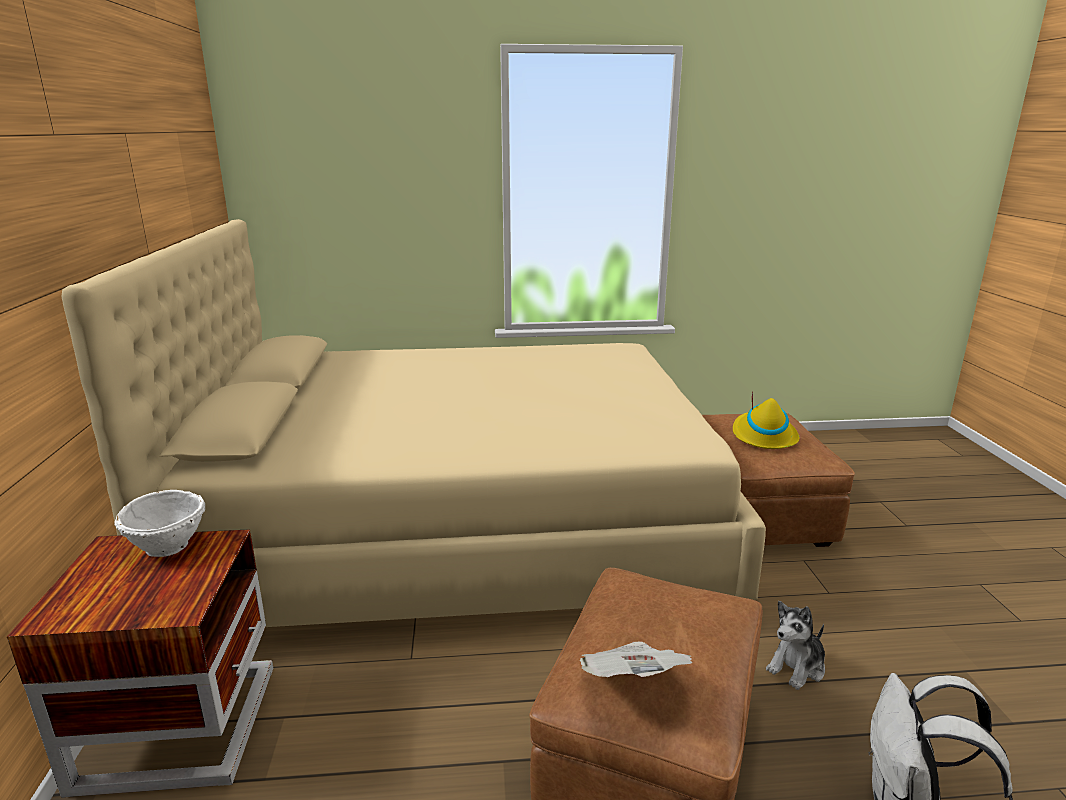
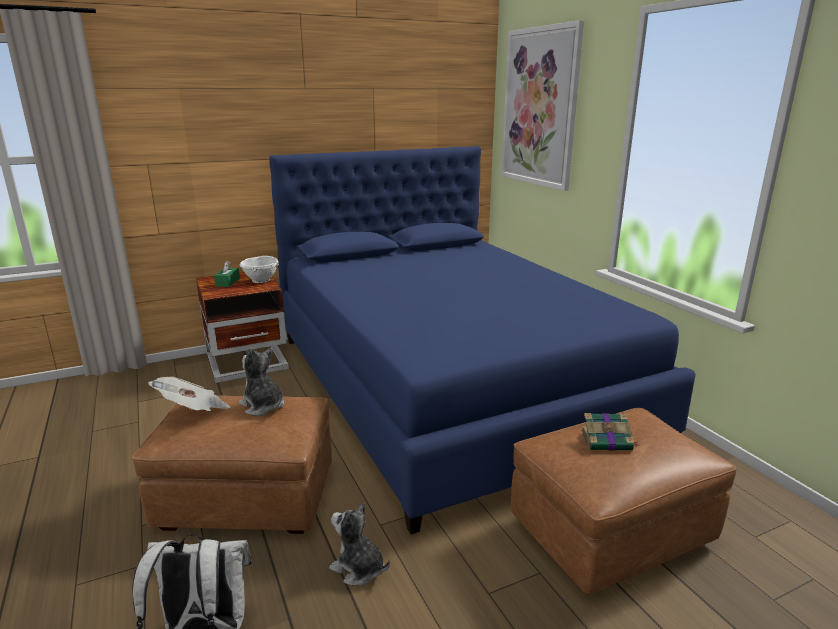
camera: 70 degrees right, 0 degrees up
(120, 588) = (228, 282): none -> green tissue box
(340, 157) = (539, 108): none -> picture
(460, 528) = (449, 384): beige bed -> blue bed
(638, 612) = (263, 406): none -> plush toy
(763, 435) = (607, 441): yellow hat -> book

